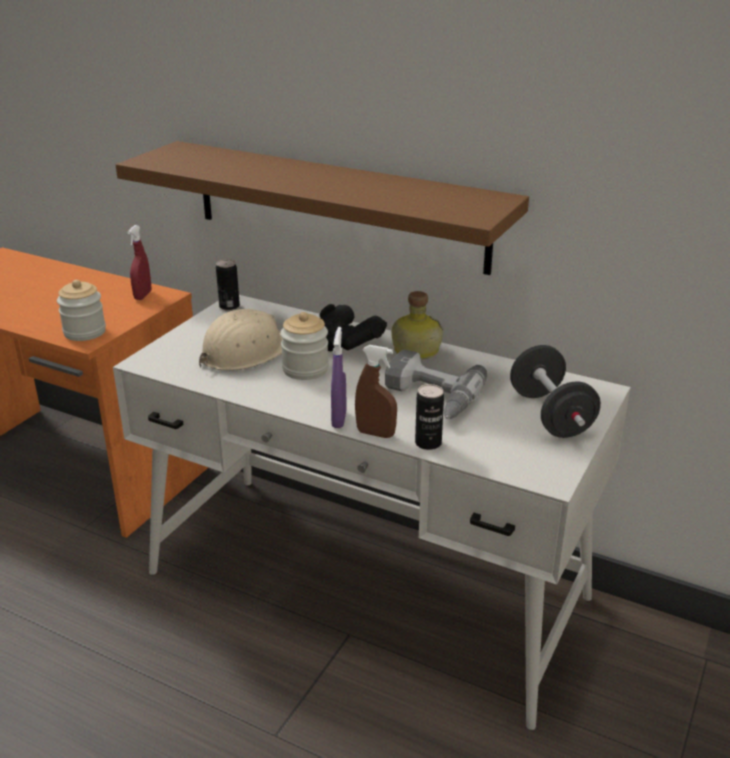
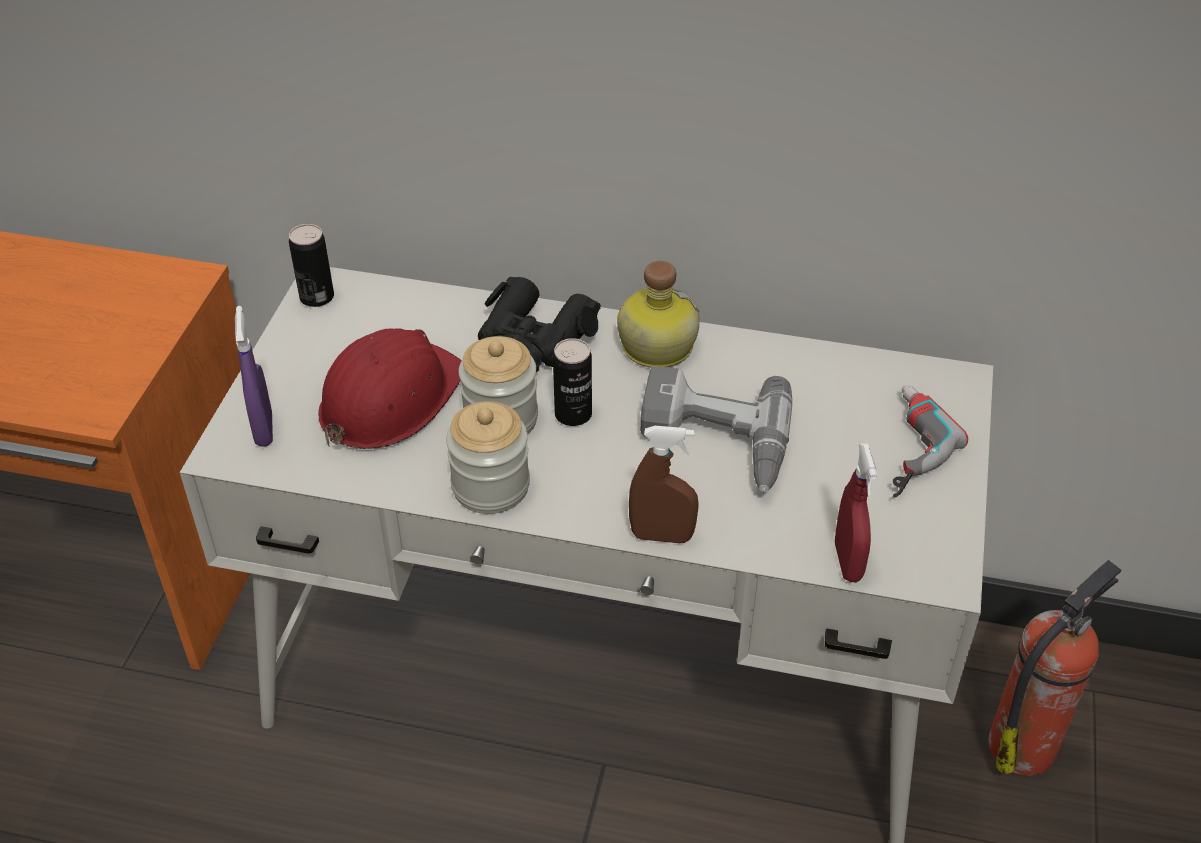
camera: 15 degrees left, 15 degrees up
(85, 332) = (83, 391): jar -> jar (490, 486)
(143, 295) = (146, 286): red spray bottle -> red spray bottle (848, 562)
(246, 352) = (389, 399): beige hard hat -> red hard hat
(337, 205) = (494, 125): brown shelf -> none
(339, 419) = (595, 517): purple spray bottle -> purple spray bottle (264, 429)
(428, 443) = (746, 540): can -> can (573, 414)
(550, 415) = (901, 446): black dumbbell -> power drill
(644, 681) = (1024, 744): none -> fire extinguisher

